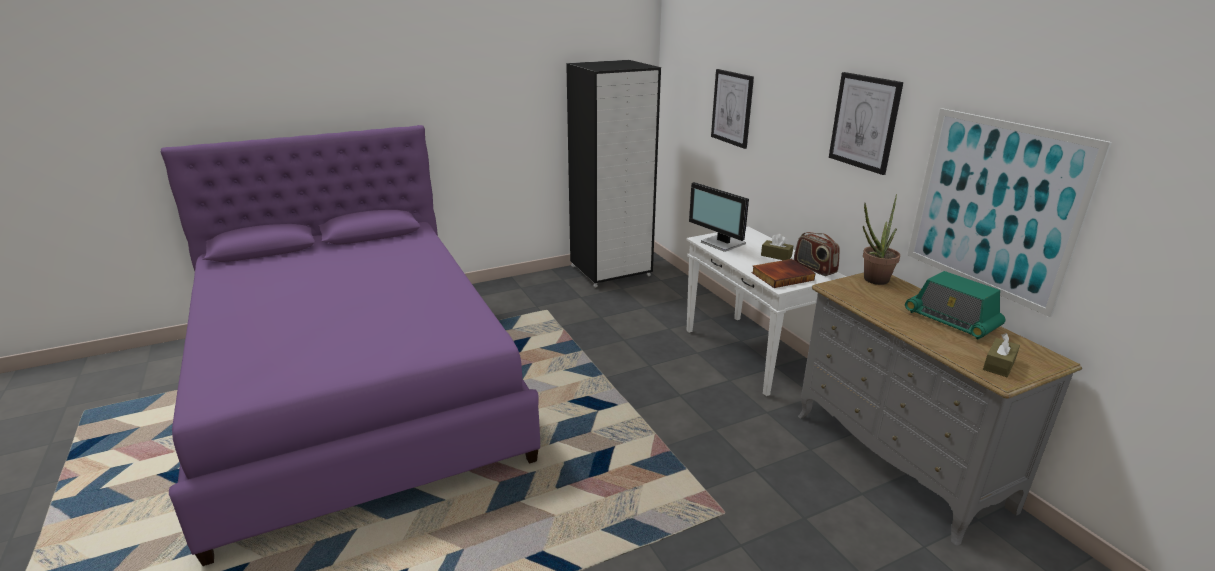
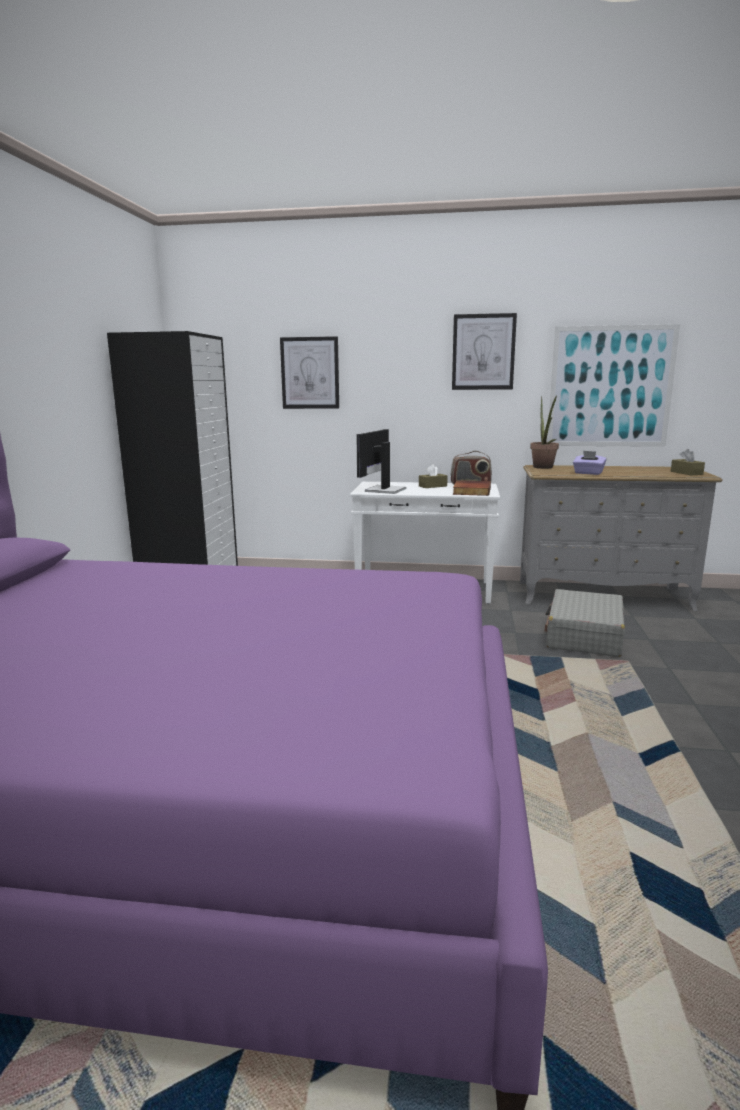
camera: 55 degrees left, 10 degrees down
(722, 244) = (383, 490): monitor -> monitor turned 120 degrees clockwise
(758, 472) = (584, 636): none -> grey suitcase
(876, 308) = (588, 473): none -> purple tissue box
(951, 320) = (620, 469): radio -> none

